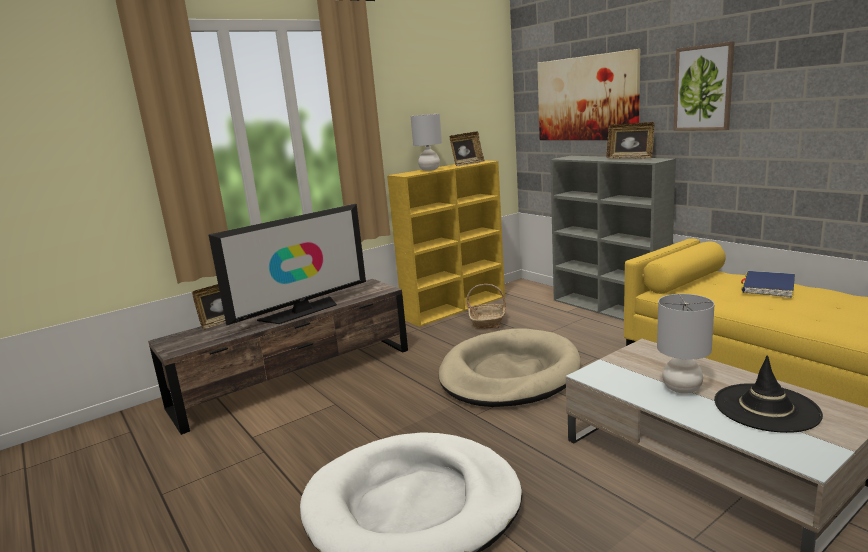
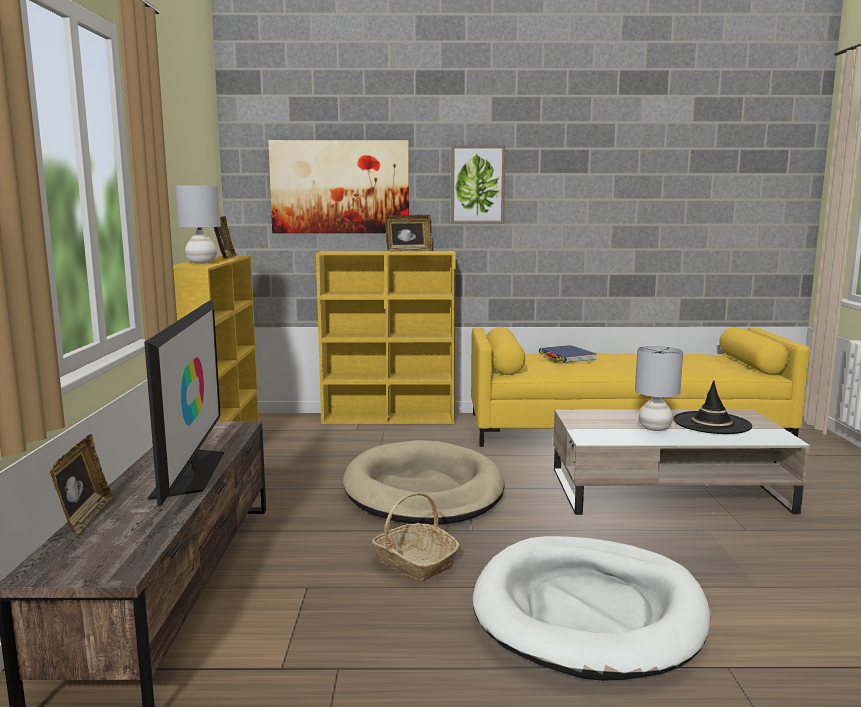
camera: 55 degrees left, 5 degrees down
(488, 321) = (296, 458): basket -> basket (414, 562)
(609, 309) = (390, 418): grey bookcase -> yellow bookcase

